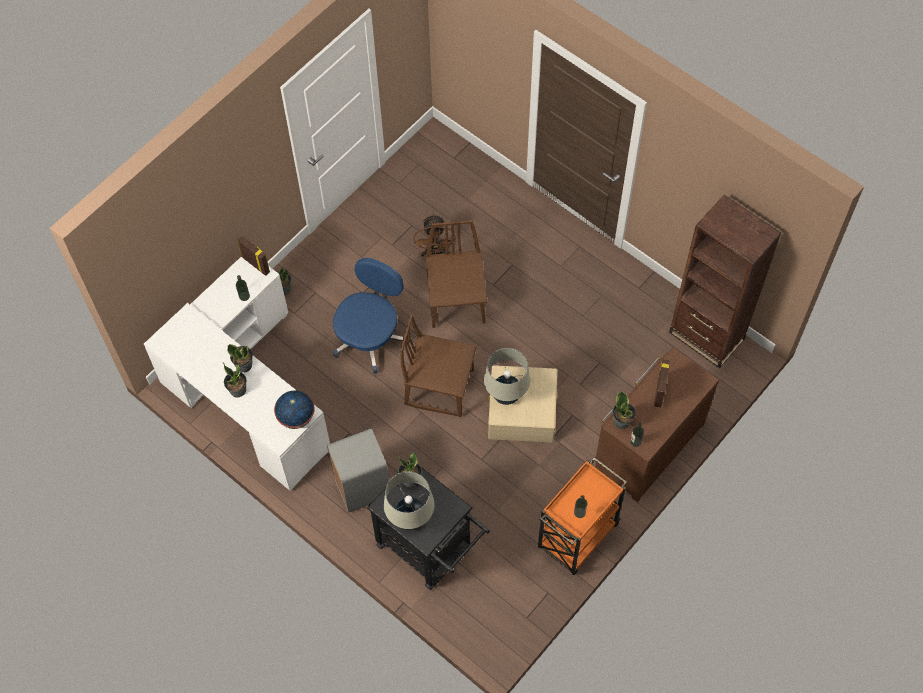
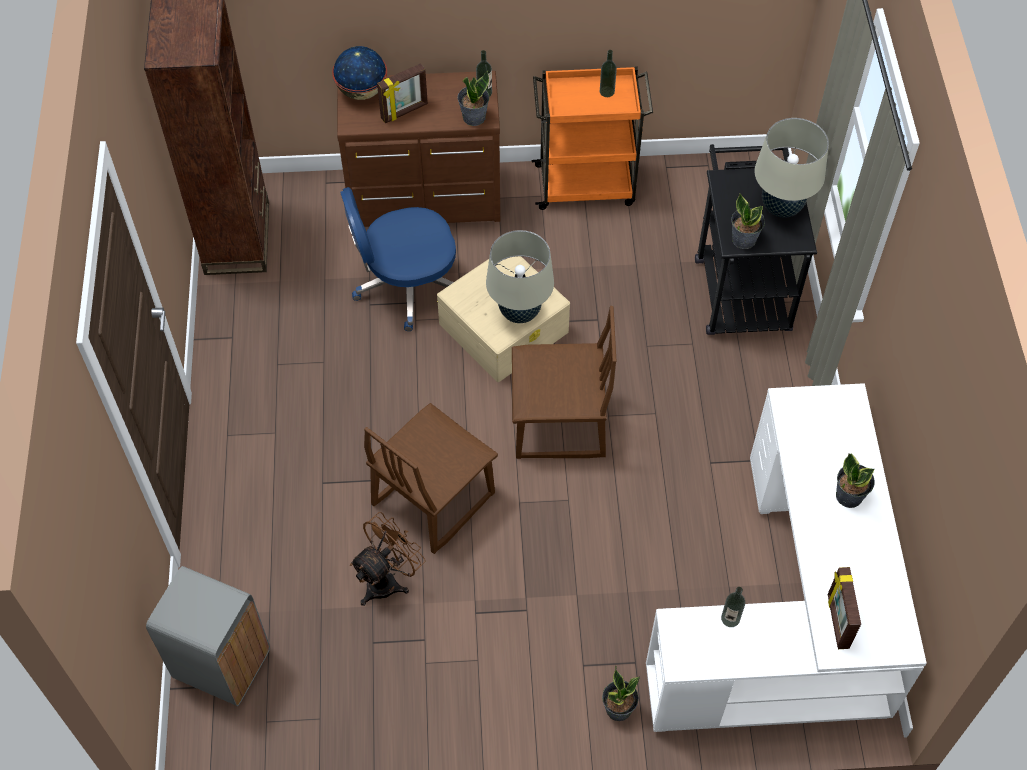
camera: 135 degrees left, 5 degrees down
(244, 365) = (814, 520): potted plant -> none
(256, 264) = (673, 650): picture frame -> picture frame (837, 621)
(296, 418) = (806, 407): globe -> globe (362, 91)
(363, 488) = (751, 395): grey trash can -> grey trash can (222, 663)
(370, 337) = (575, 547): blue office chair -> blue office chair (406, 285)
(439, 386) = (559, 424): brown chair -> brown chair turned 60 degrees counterclockwise

